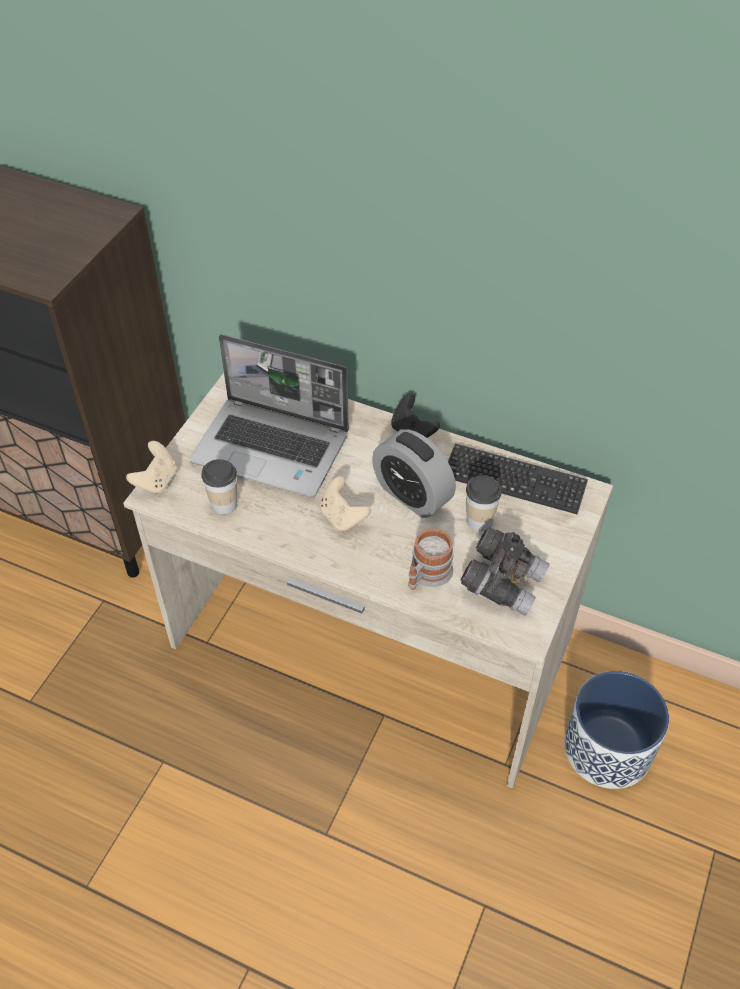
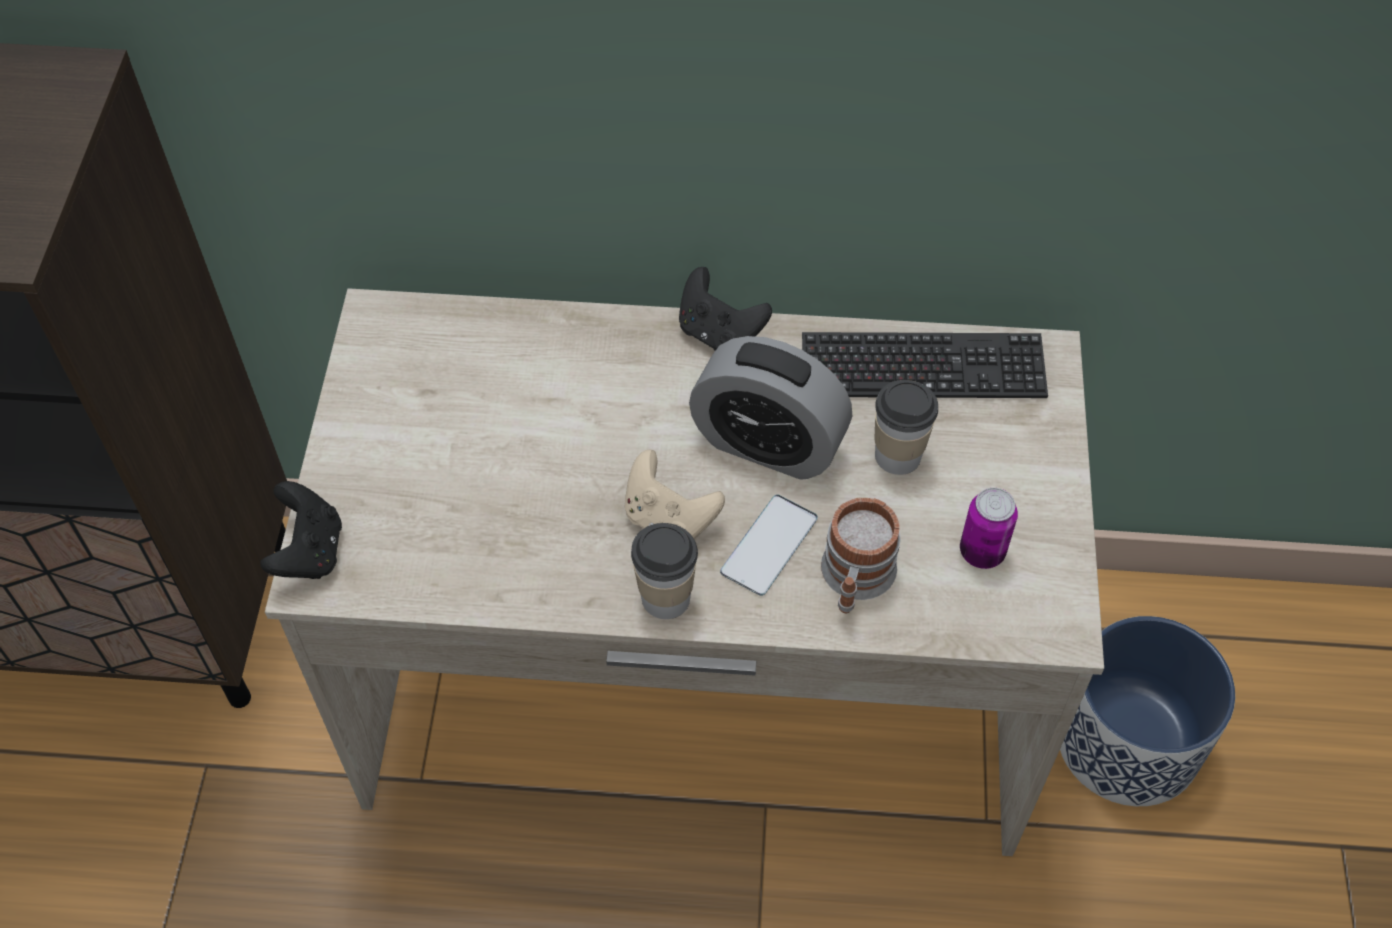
camera: 20 degrees left, 5 degrees up
(157, 481) = (309, 552): beige game controller -> black game controller
(224, 504) = (451, 558): cup -> cup (665, 598)
(273, 448) = (492, 429): laptop -> none
(389, 545) = (769, 545): none -> phone
(502, 582) = (982, 552): grey binoculars -> can

